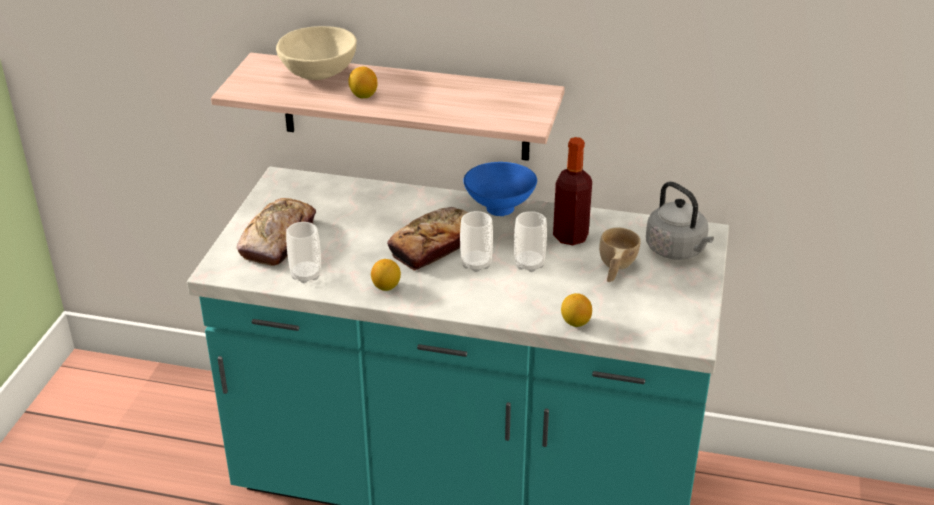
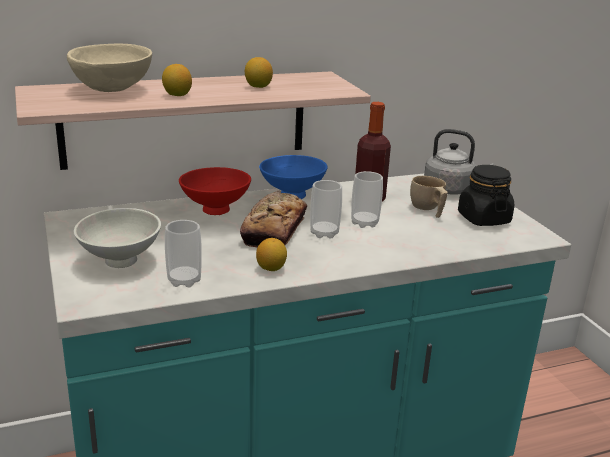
camera: 35 degrees left, 10 degrees down
(278, 240) = (122, 261): bread -> white bowl
(407, 205) = (213, 210): none -> red bowl
(575, 322) = (452, 249): lemon -> lemon (258, 87)
(661, 298) = (483, 218): none -> black jar

